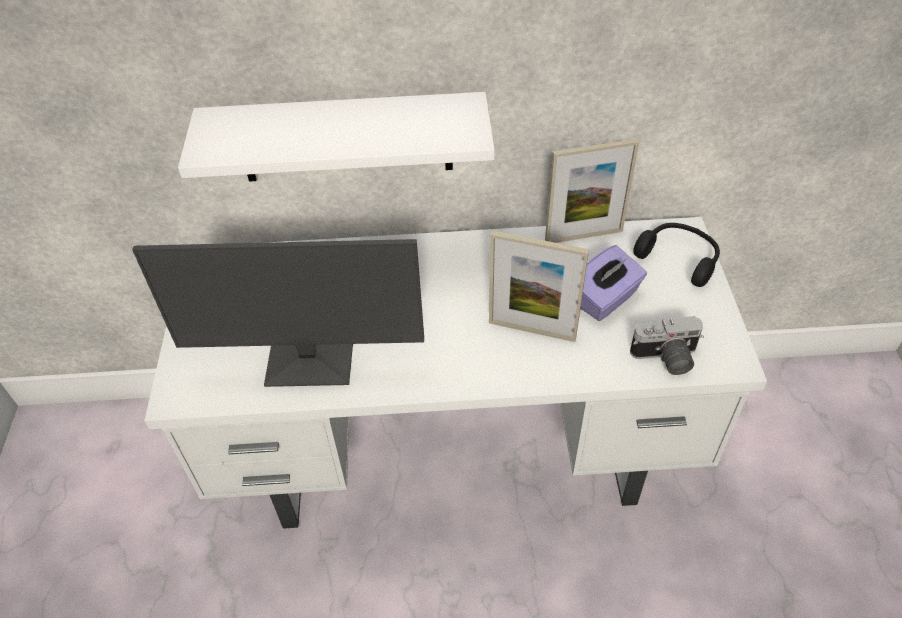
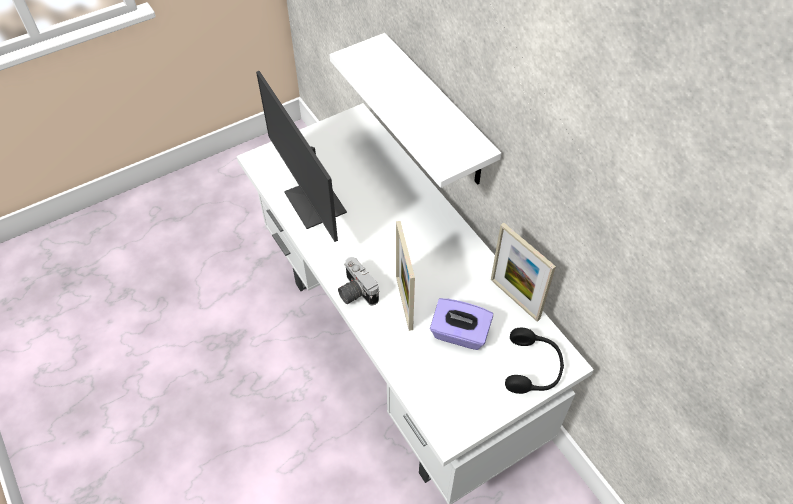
camera: 60 degrees right, 5 degrees up
(666, 359) = (425, 390): camera -> camera (355, 292)

